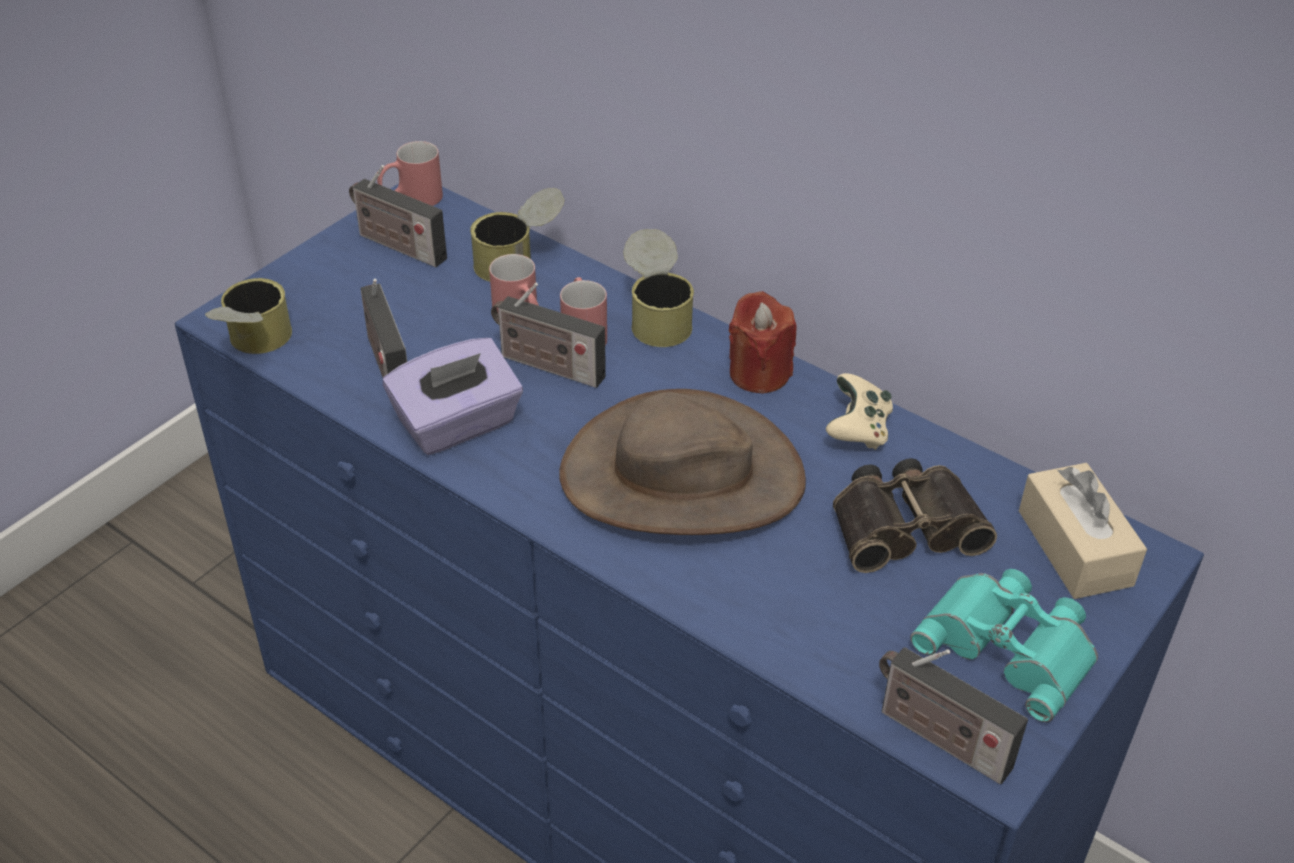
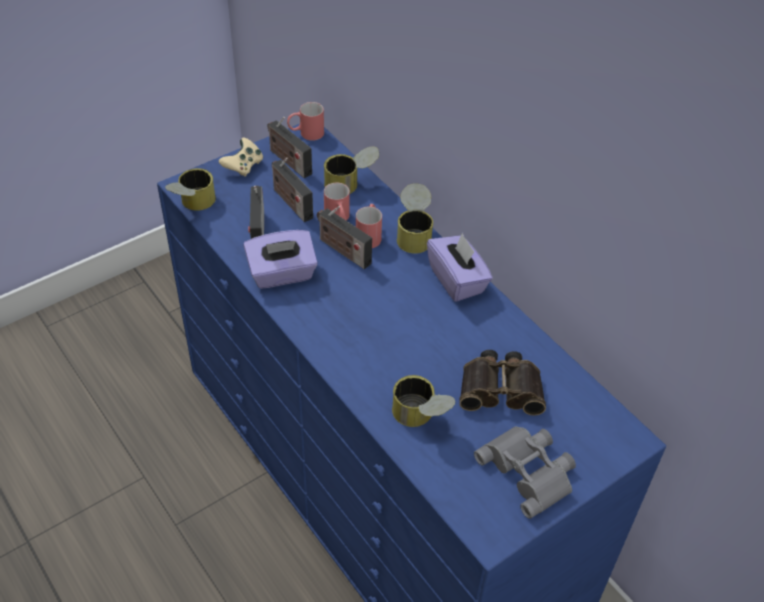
camera: 15 degrees right, 5 degrees up
(681, 477) = (390, 332): brown hat -> none
(759, 373) = (457, 280): red candle -> purple tissue box
(793, 603) = (421, 418): none -> can
(858, 430) = (499, 326): beige game controller -> beige game controller (243, 166)
(938, 737) = (467, 511): radio -> radio (290, 202)
(1011, 645) = (529, 471): turquoise binoculars -> grey binoculars
(1075, 548) = (591, 424): beige tissue box -> none

